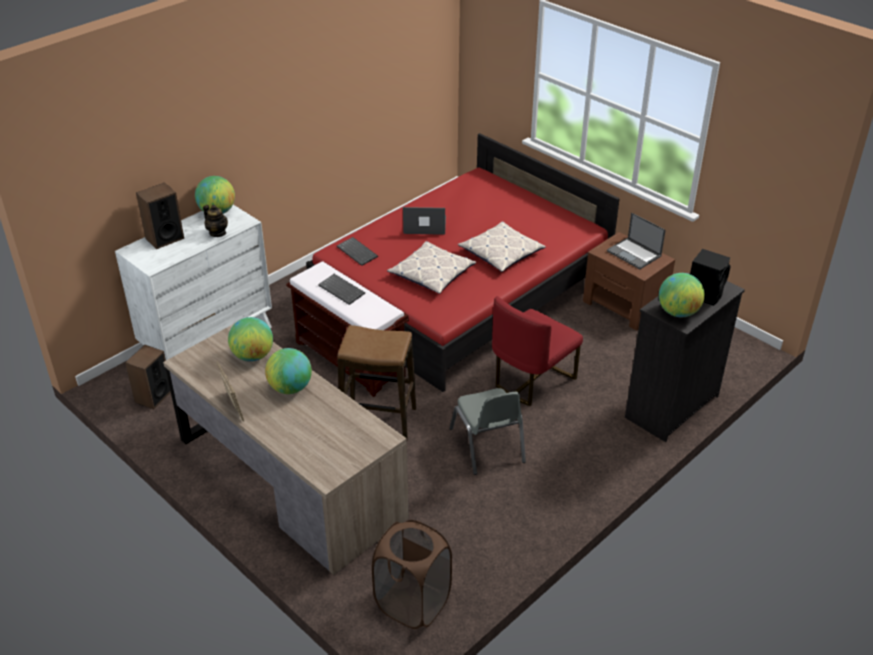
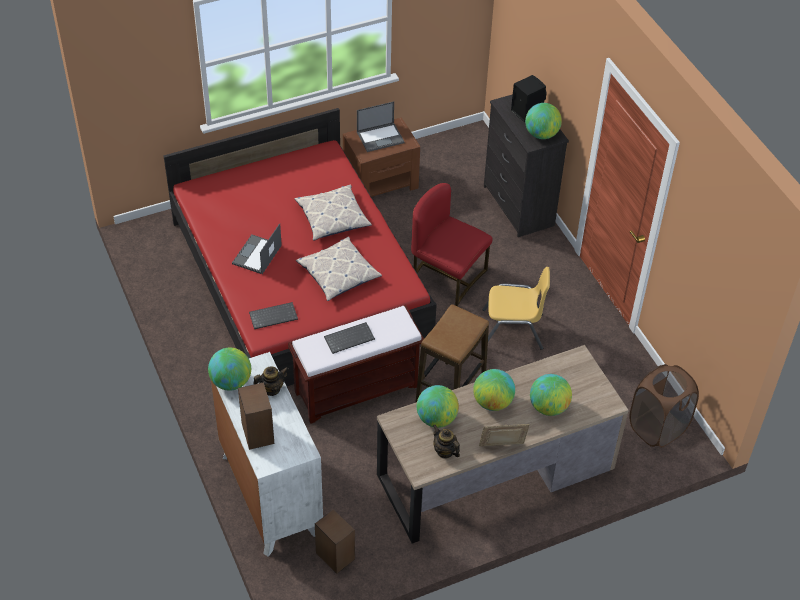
camera: 70 degrees left, 10 degrees up
(213, 370) = (445, 451): none -> teapot
(301, 429) = (548, 407): none -> globe
(487, 445) = (512, 330): grey chair -> yellow chair
(531, 380) = (447, 275): red chair -> red chair turned 150 degrees clockwise

